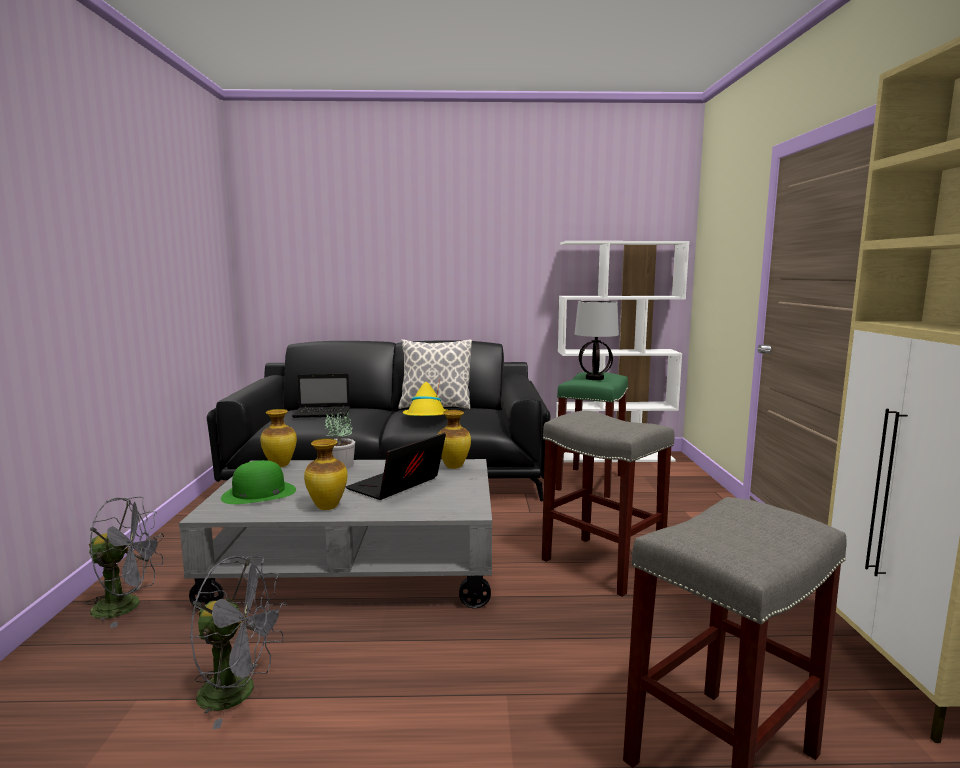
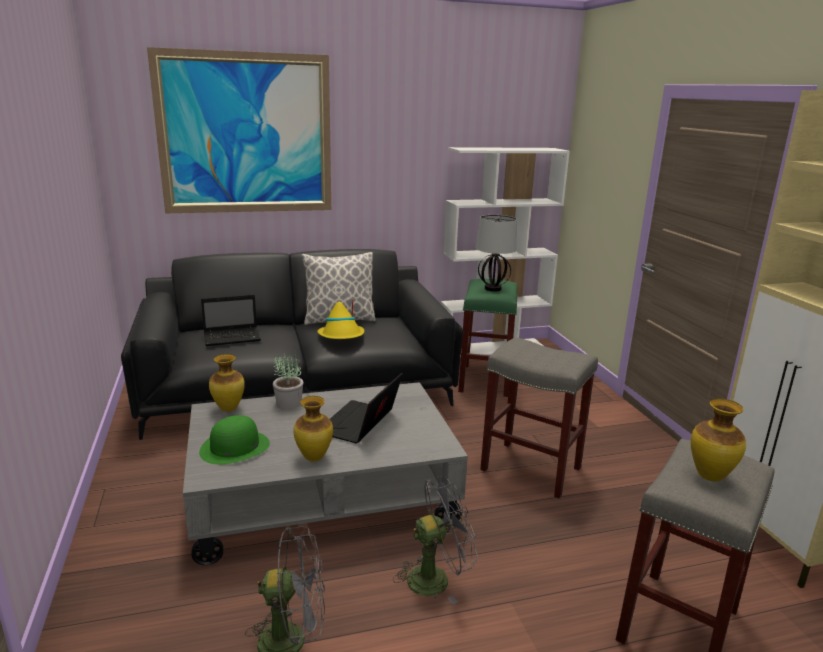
camera: 15 degrees left, 10 degrees up
(127, 606) = (124, 571): grey fan -> grey fan (436, 578)
(362, 232) = (246, 134): none -> picture
(454, 467) = (397, 395): vase -> vase (710, 476)

